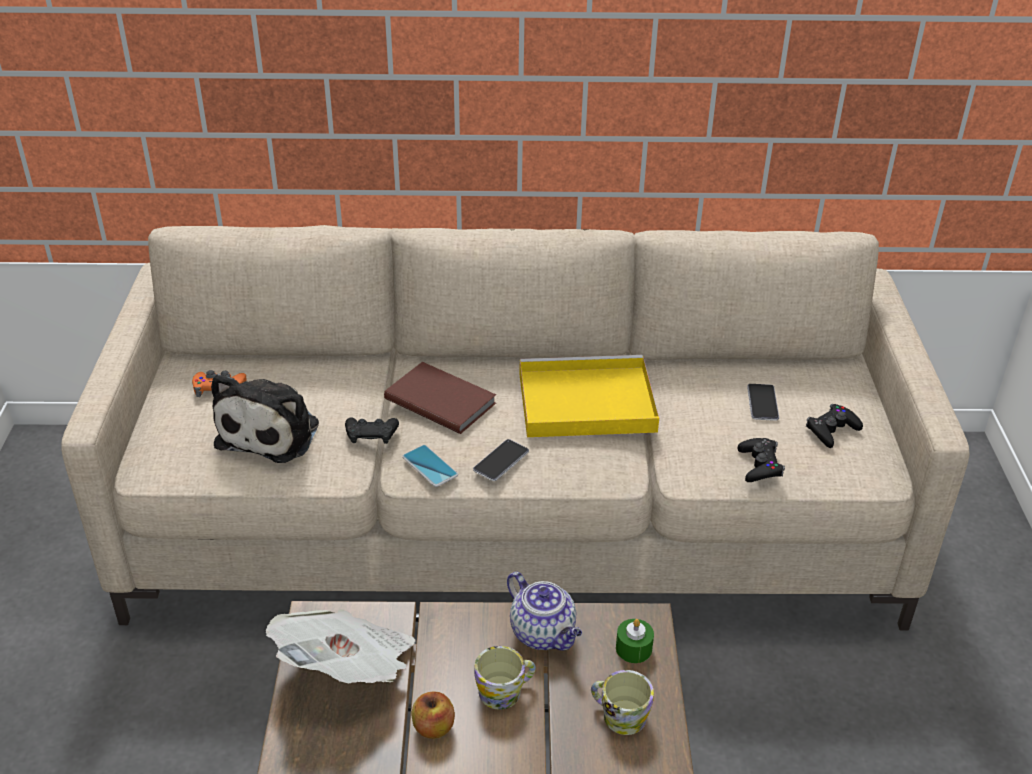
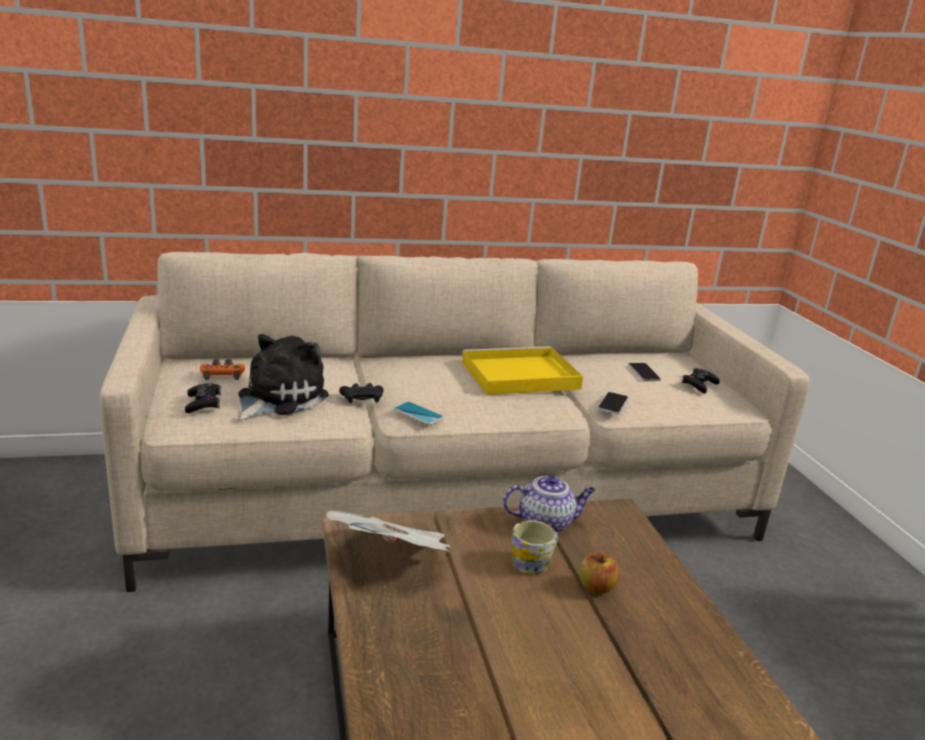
camera: 15 degrees left, 15 degrees down
(272, 431) = (278, 398): plush toy -> plush toy turned 150 degrees counterclockwise
(433, 727) = (486, 592): apple -> apple (596, 587)
(440, 399) = (409, 377): brown book -> none
(501, 461) = (474, 408): phone -> phone (613, 404)
(544, 633) = (546, 523): teapot -> teapot turned 45 degrees counterclockwise
(618, 715) = (633, 569): mug -> none
(633, 648) = (620, 527): green candle -> none
(760, 465) = (663, 403): black game controller -> black game controller (203, 403)

